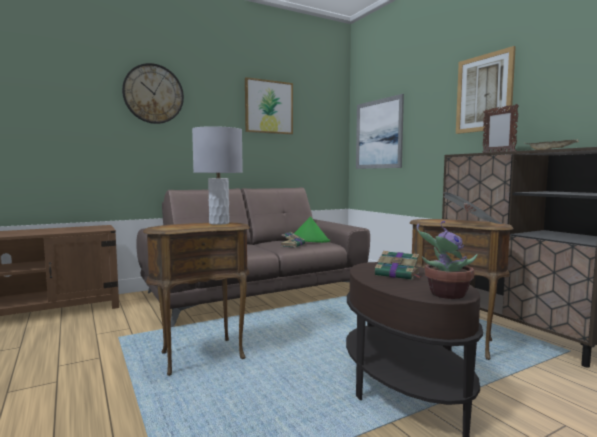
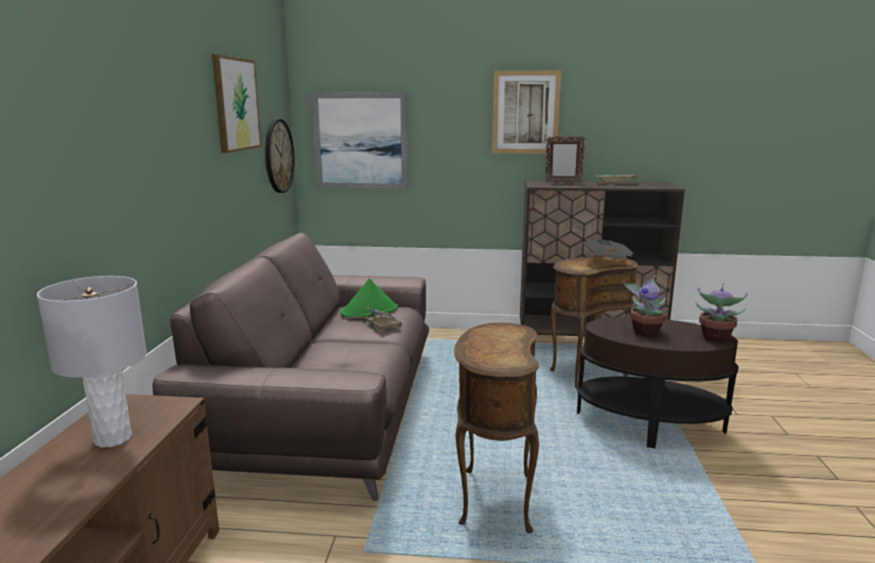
camera: 55 degrees left, 10 degrees up
(153, 94) = (124, 99): wall clock -> wall clock (278, 156)
(219, 223) = (486, 331): grey table lamp -> grey table lamp (112, 439)
(398, 274) = (644, 331): book -> potted plant

